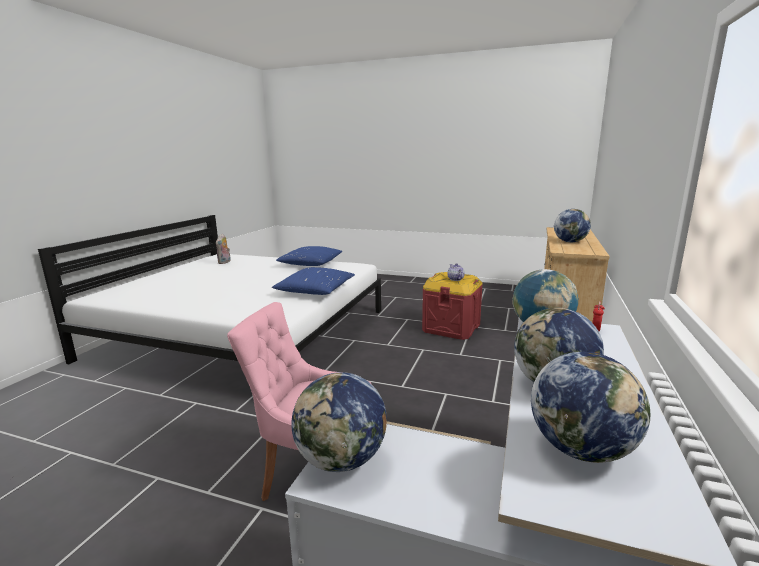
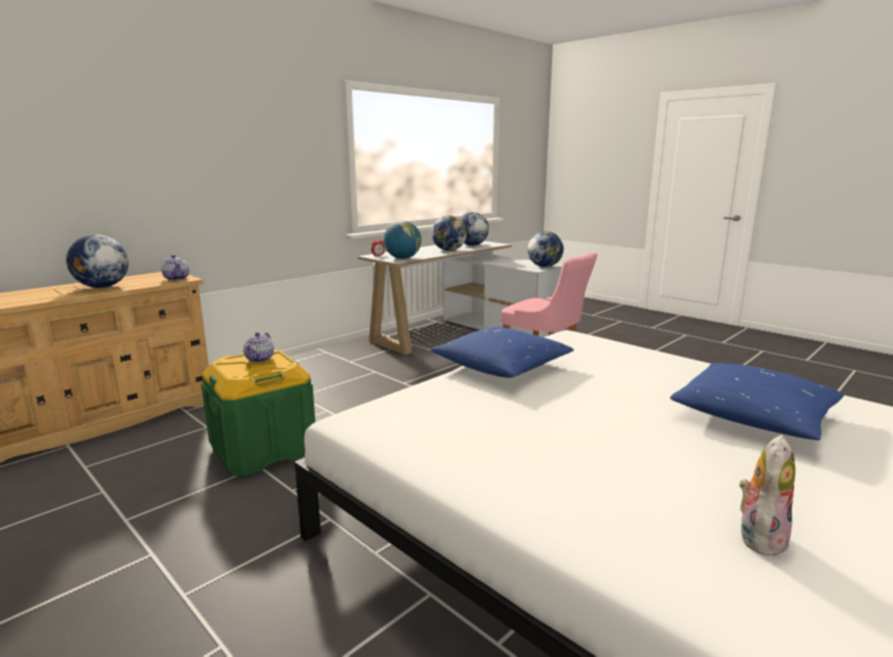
camera: 155 degrees left, 0 degrees up
(310, 264) = (461, 458): blue pillow -> blue pillow (754, 416)
(451, 328) = (263, 449): red storage box -> green storage box
(565, 250) = (177, 279): none -> teapot

